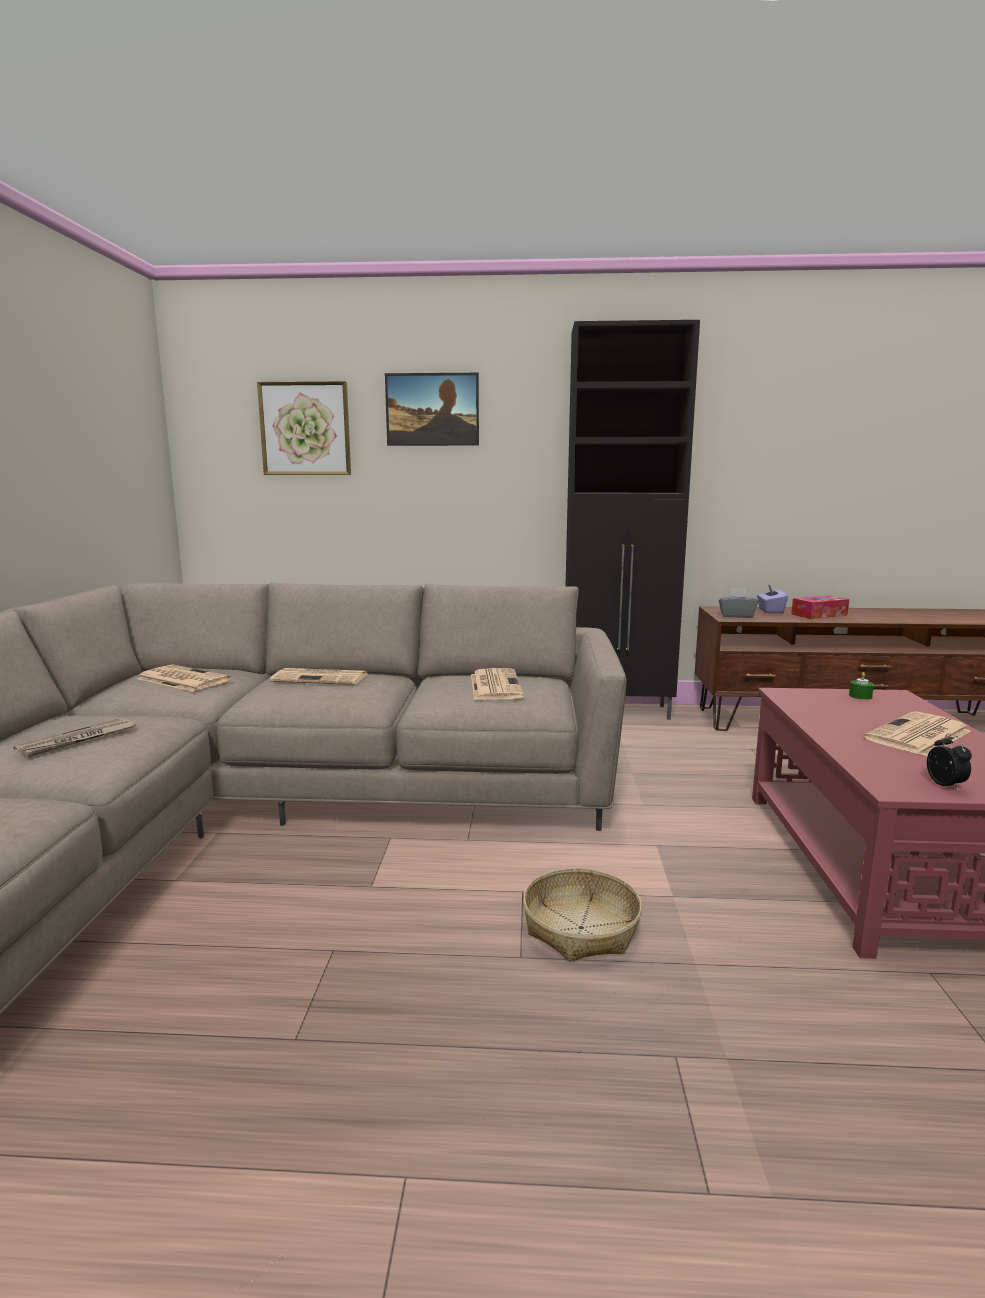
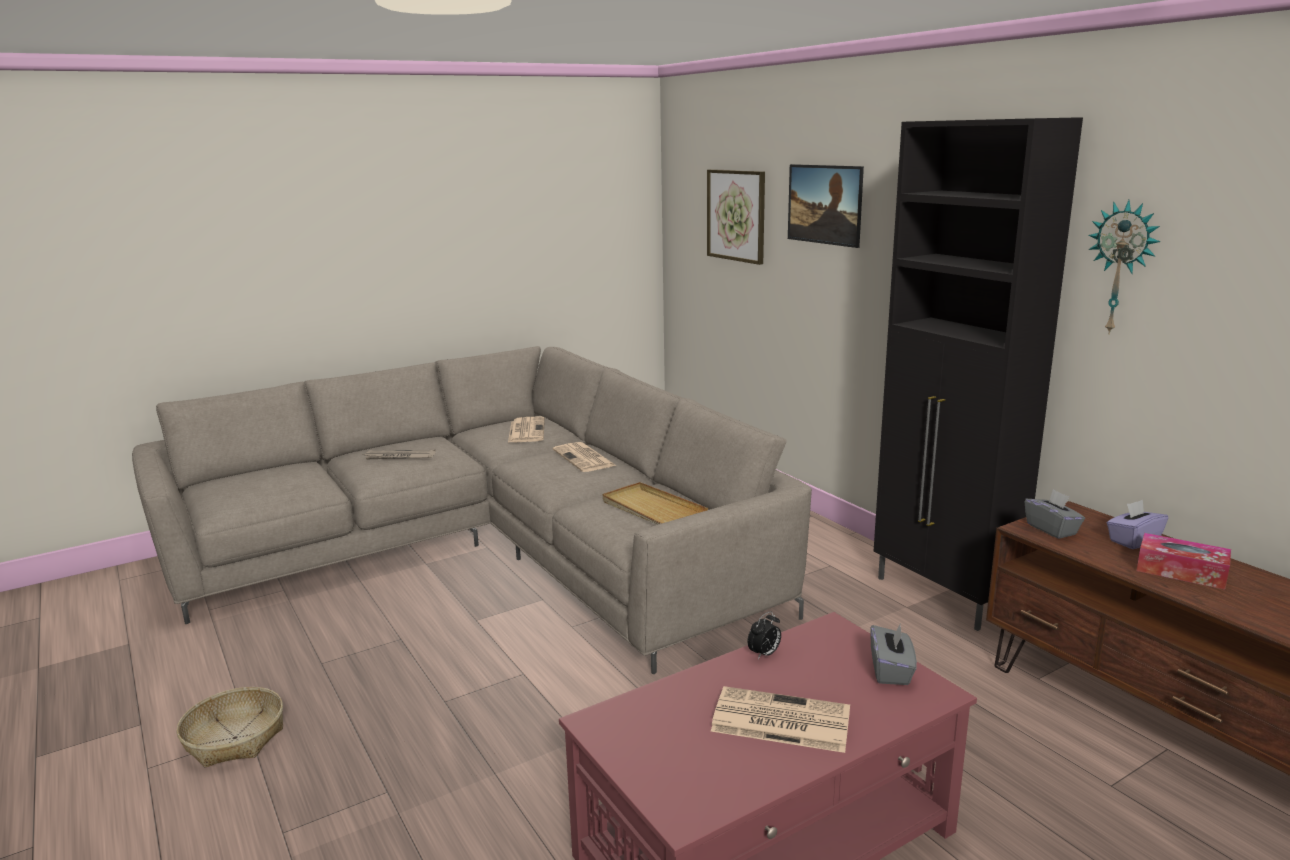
camera: 55 degrees right, 5 degrees up
(494, 685) = (652, 509): newspaper -> beige tray
(581, 928) = (498, 712): basket -> basket (235, 738)
(721, 435) = (1122, 268): none -> wall clock
(860, 696) = (891, 671): green candle -> grey tissue box
(946, 785) = (632, 748): alarm clock -> alarm clock (764, 654)

